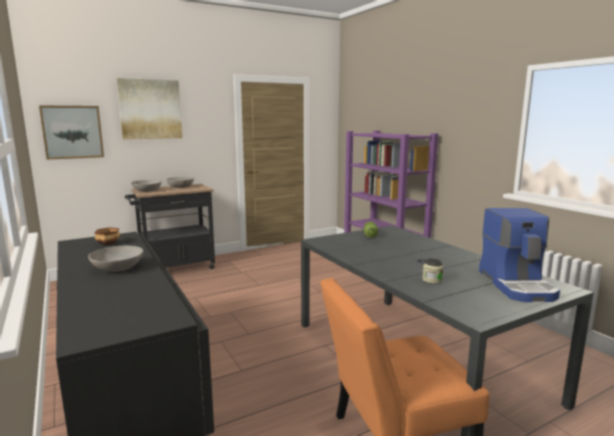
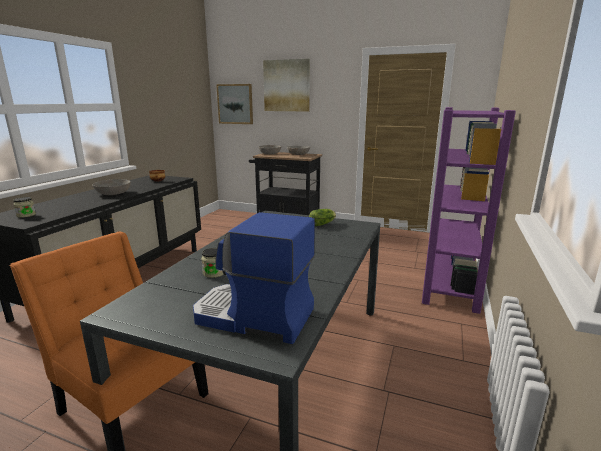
camera: 50 degrees right, 5 degrees up
(122, 319) = (26, 215): none -> jar
(517, 285) = (253, 317): coffee machine -> coffee machine turned 60 degrees clockwise

